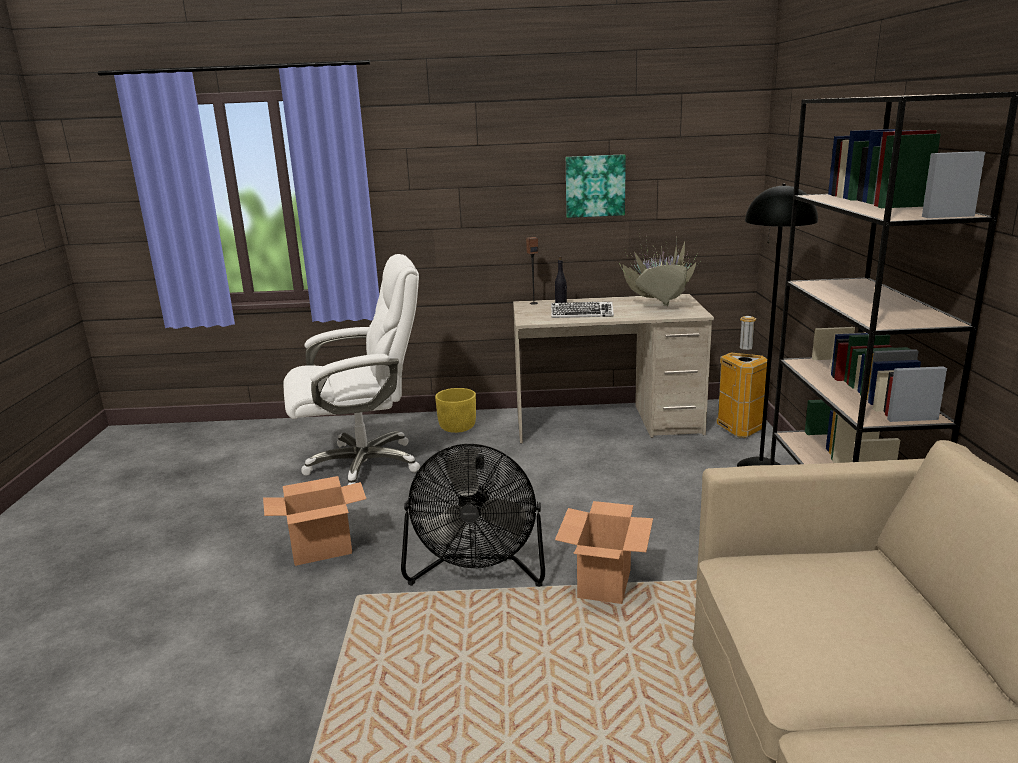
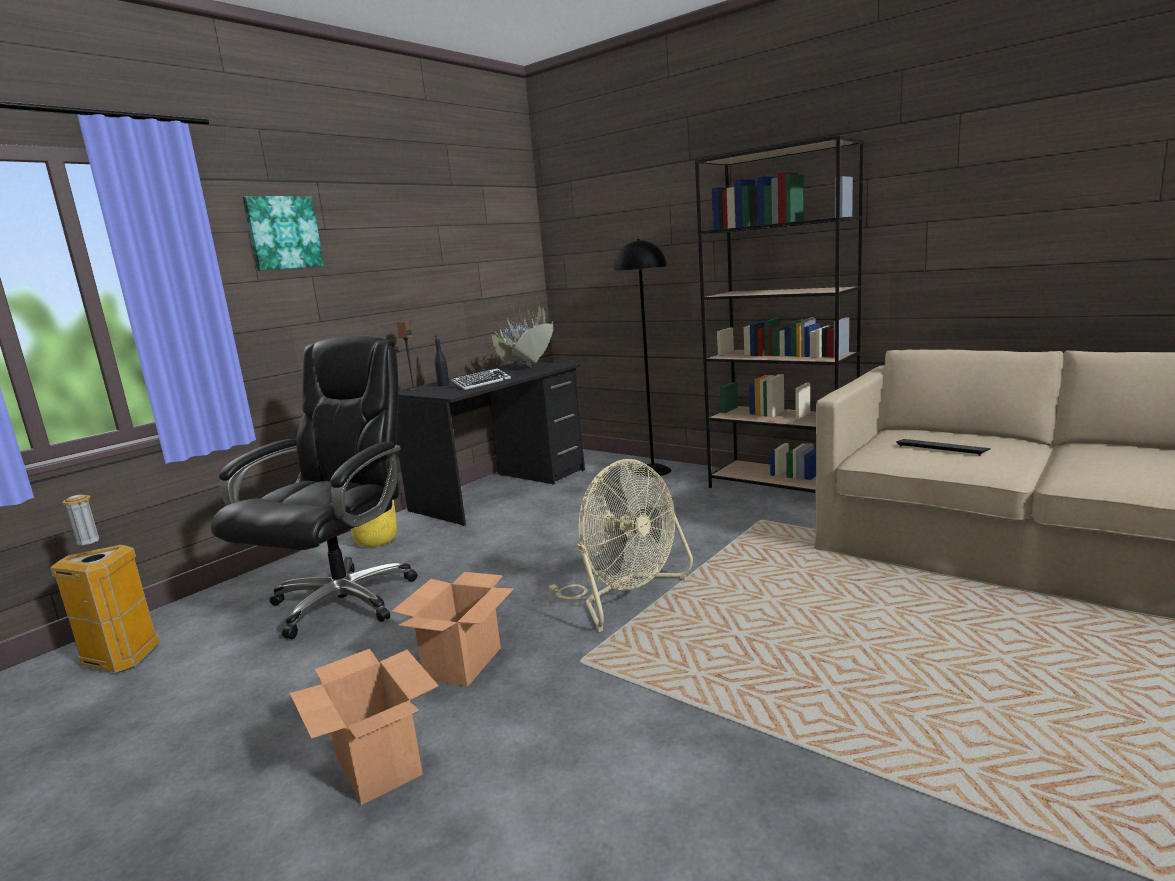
camera: 50 degrees left, 5 degrees down
(361, 465) = (341, 603): white office chair -> black office chair
(473, 569) = (621, 597): black fan -> beige fan
(595, 186) = (434, 269): picture -> picture (283, 233)
(604, 583) = (713, 555): cardboard box -> cardboard box (377, 765)
(607, 423) = (502, 490): beige desk -> black desk
(739, 429) = (596, 460): trash can -> trash can (120, 659)
(836, 610) = (941, 448): none -> keyboard

